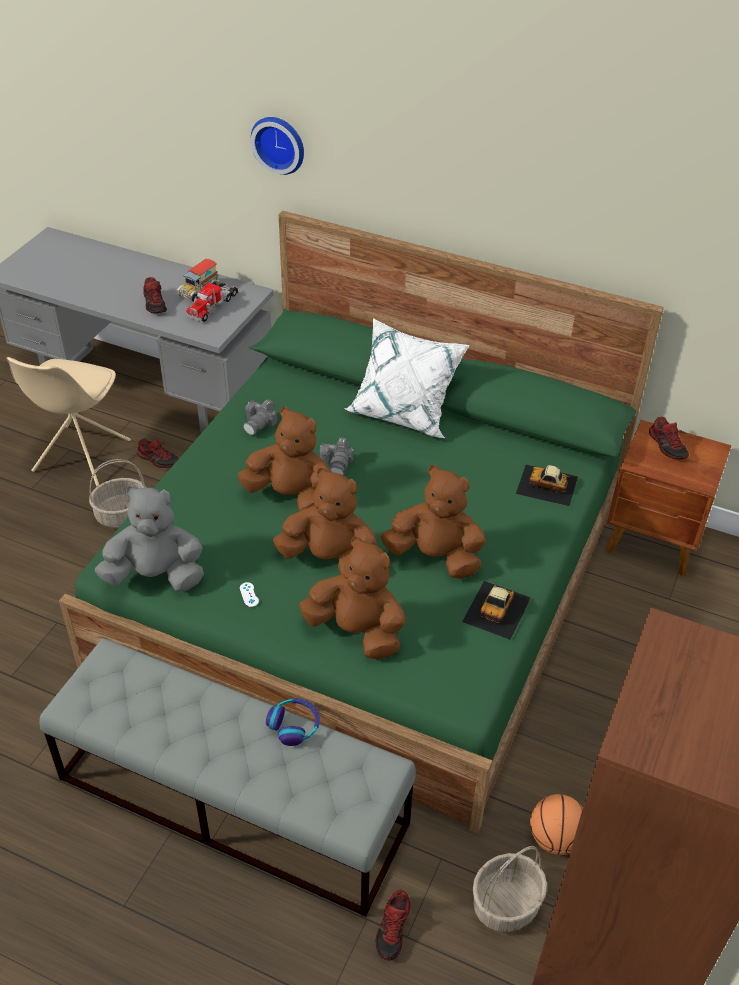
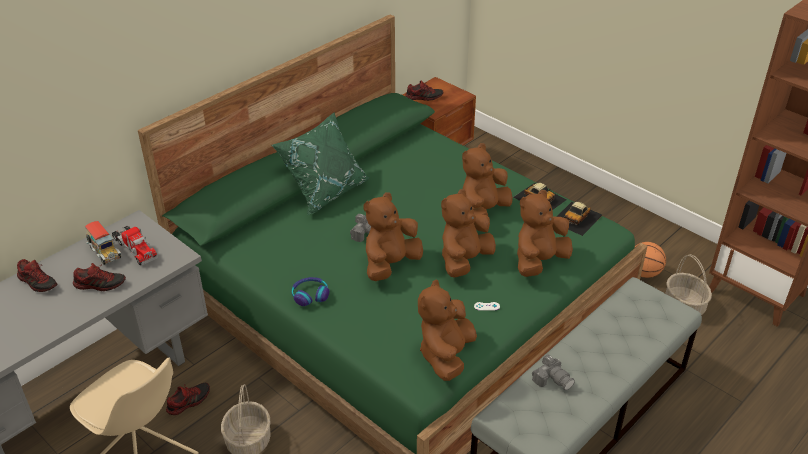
camera: 70 degrees left, 5 degrees down
(156, 576) = (446, 355): grey plush toy -> brown plush toy
(259, 424) = (292, 266): camera -> camera (552, 379)
(279, 143) = (118, 73): wall clock -> none
(294, 725) = (593, 322): headphones -> headphones (310, 295)
(394, 929) = (695, 358): shoe -> shoe (38, 282)
(404, 412) = (325, 190): white pillow -> green pillow
(547, 485) = (436, 150): toy car -> toy car (577, 218)

